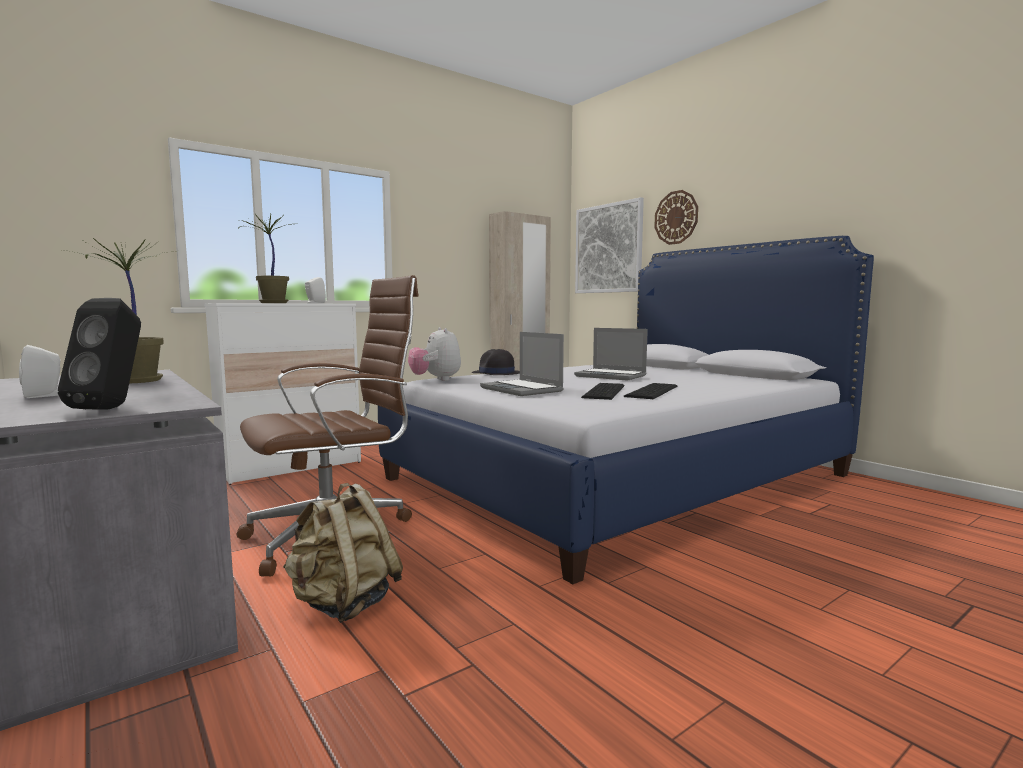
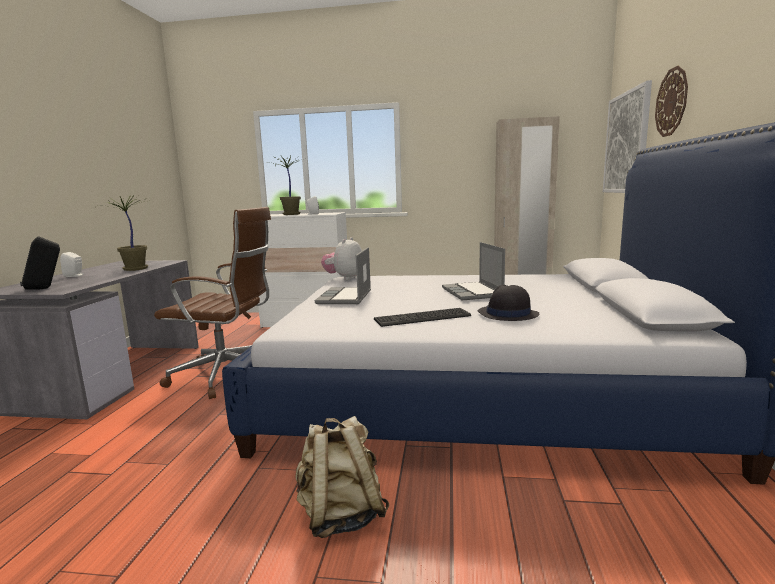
camera: 45 degrees right, 5 degrees up
(344, 604) = (151, 415): beige backpack -> beige backpack (341, 515)
(496, 374) = (393, 277): black hat -> black hat (507, 314)
(606, 391) = (390, 310): keyboard -> none

